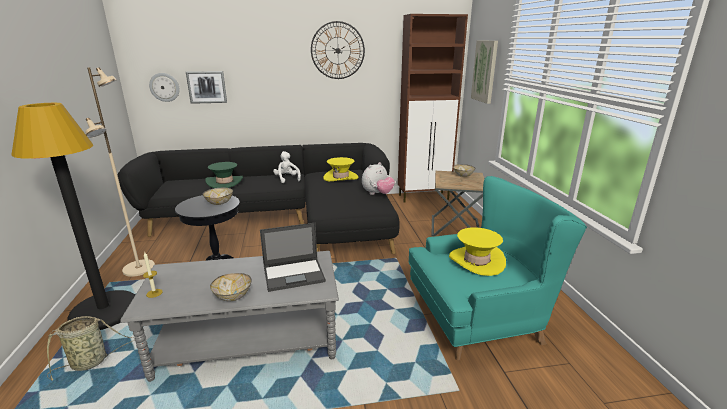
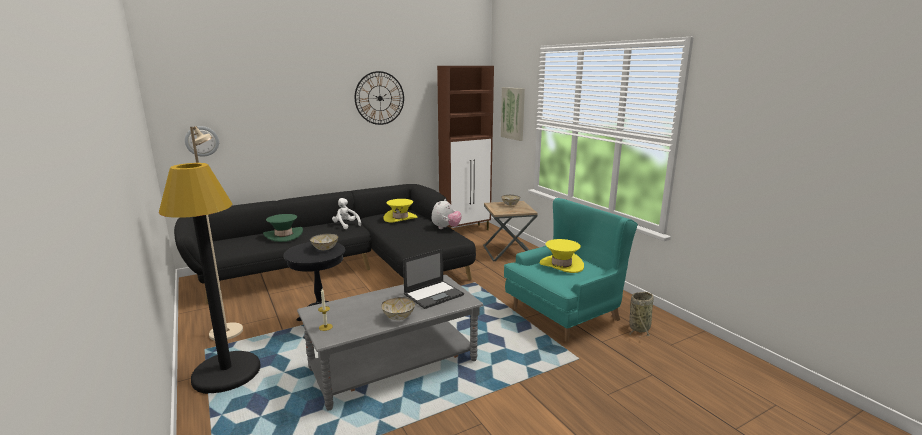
camera: 20 degrees left, 5 degrees down
(92, 361) = (256, 410): basket -> basket (639, 327)
(207, 87) = (249, 138): picture -> none

